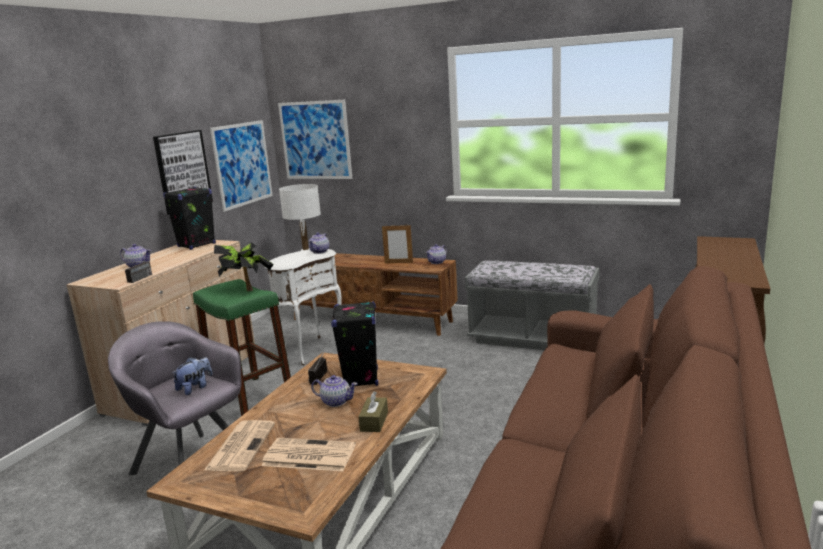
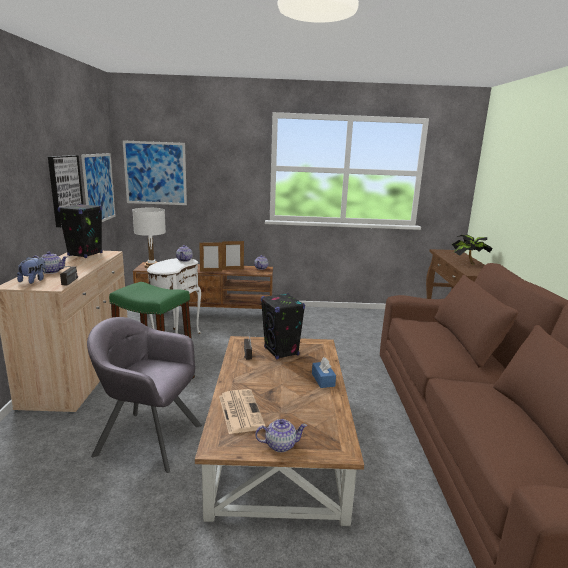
camera: 25 degrees left, 0 degrees up
(195, 388) = (163, 371): plush toy -> plush toy (34, 280)
(246, 288) = (158, 288): potted plant -> potted plant (467, 263)
(307, 455) = (300, 410): newspaper -> none
(336, 401) = (280, 369): teapot -> teapot (280, 445)
(369, 265) = (211, 271): none -> picture frame
(374, 421) = (323, 380): brown tissue box -> blue tissue box
(532, 338) = (331, 319): grey bench -> none

